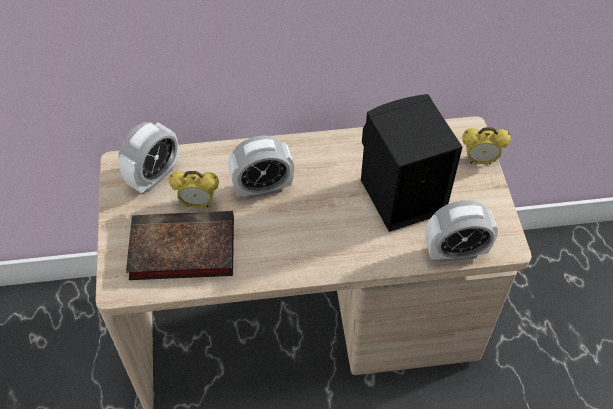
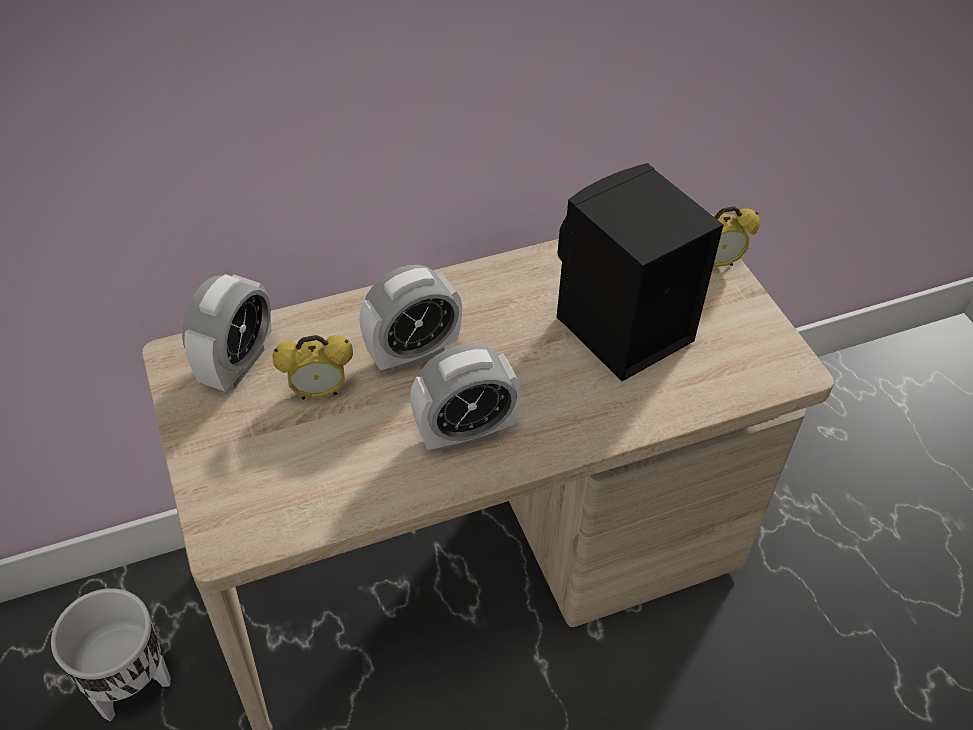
camera: 15 degrees left, 5 degrees down
(77, 352) = (130, 686): none -> white planter
(179, 250) = (309, 466): book -> none
(455, 252) = (726, 392): alarm clock -> alarm clock (465, 433)

